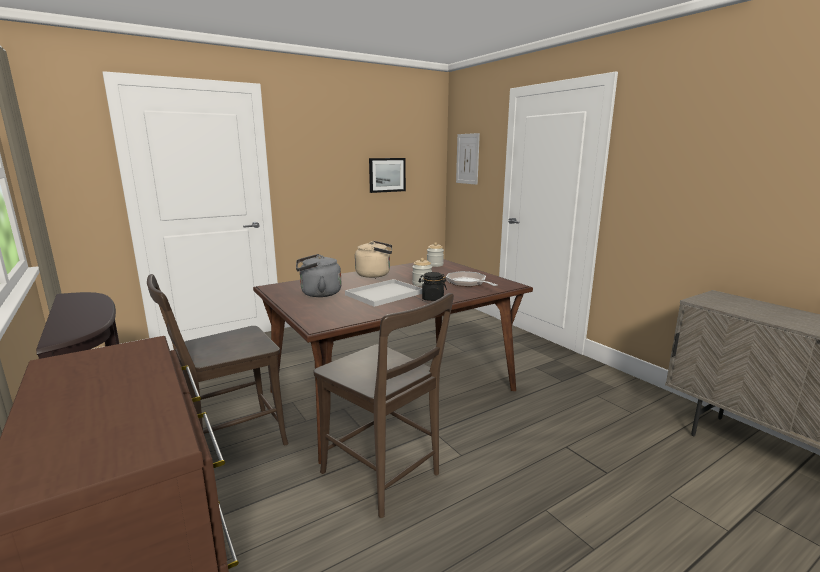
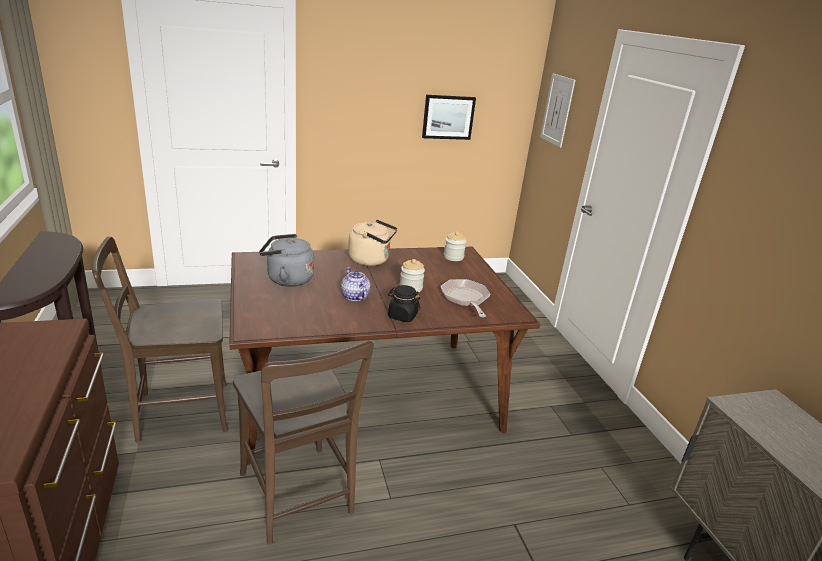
camera: 15 degrees right, 10 degrees up
(384, 294) = (354, 296): white tray -> teapot

